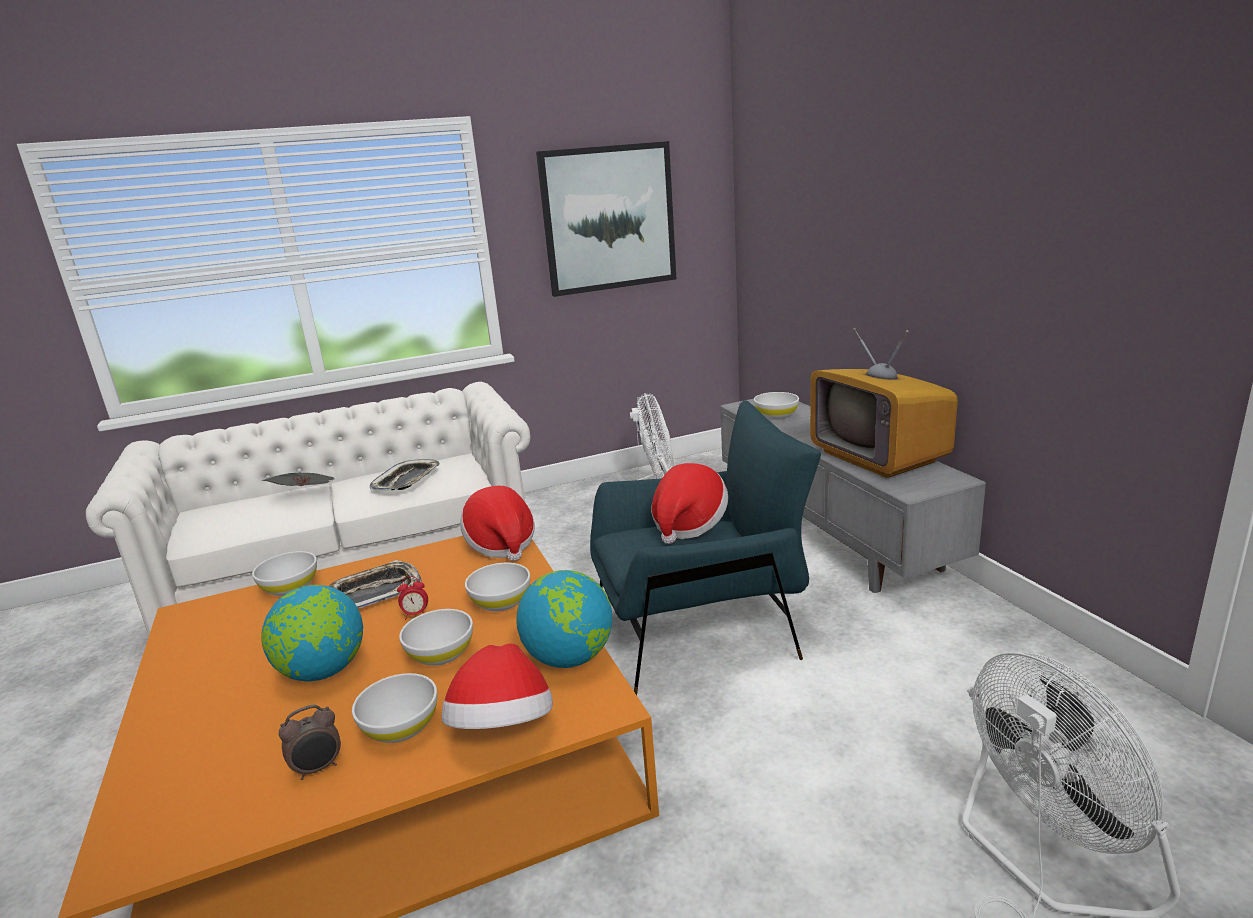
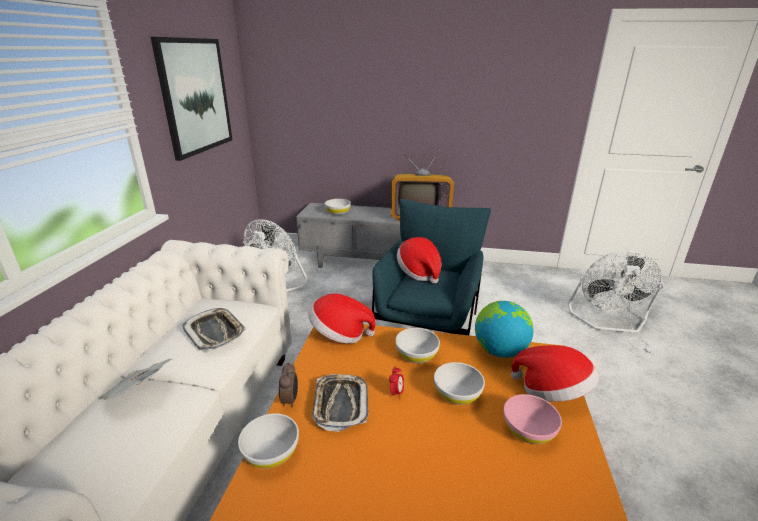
camera: 60 degrees left, 5 degrees up
(318, 769) = (555, 480): alarm clock -> alarm clock (290, 400)
(323, 671) = (434, 456): globe -> none
(401, 726) = (528, 430): white bowl -> pink bowl

